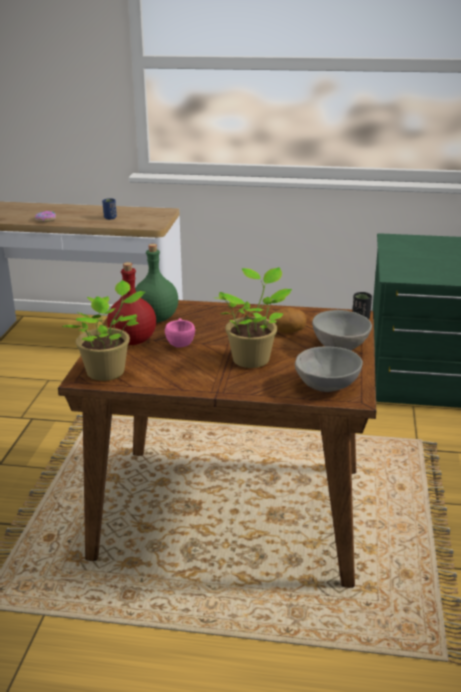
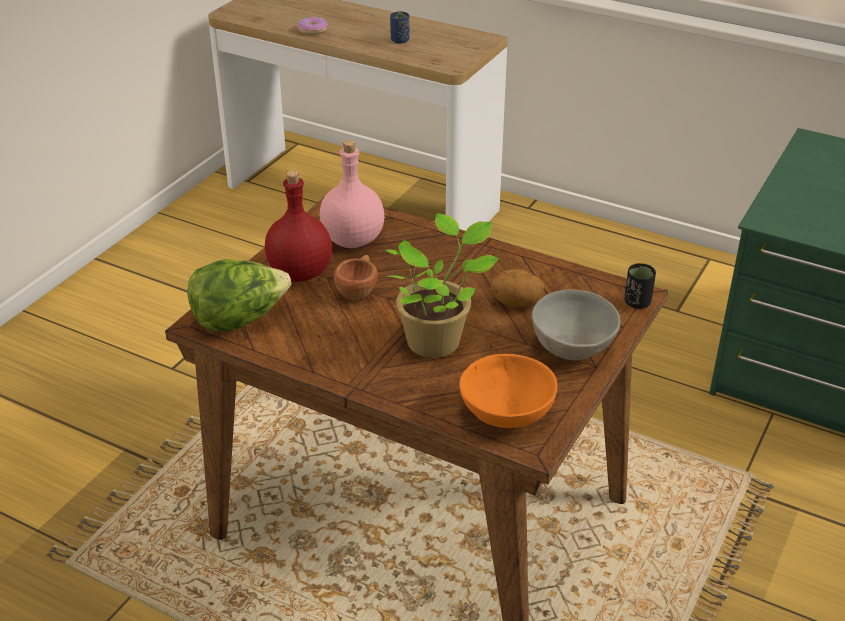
camera: 20 degrees right, 10 degrees up
(109, 372) = (239, 320): potted plant -> lettuce
(157, 318) = (354, 240): green bottle -> pink bottle
(180, 343) = (358, 290): pink cup -> brown cup
(327, 387) = (506, 417): grey bowl -> orange bowl

